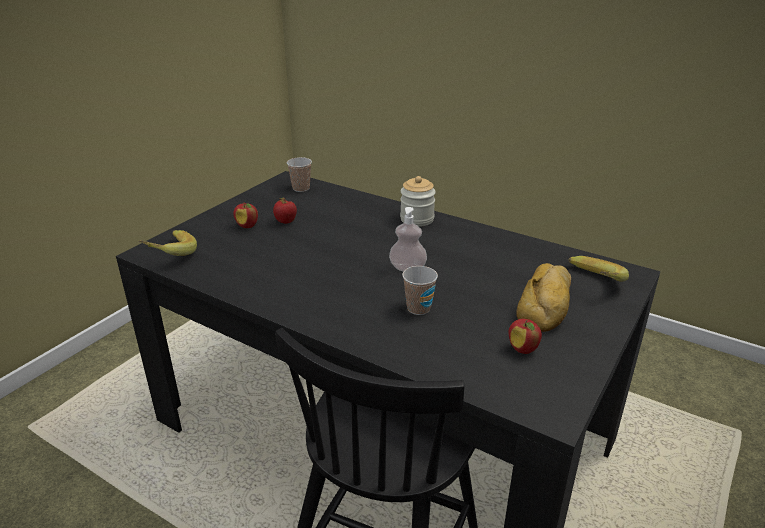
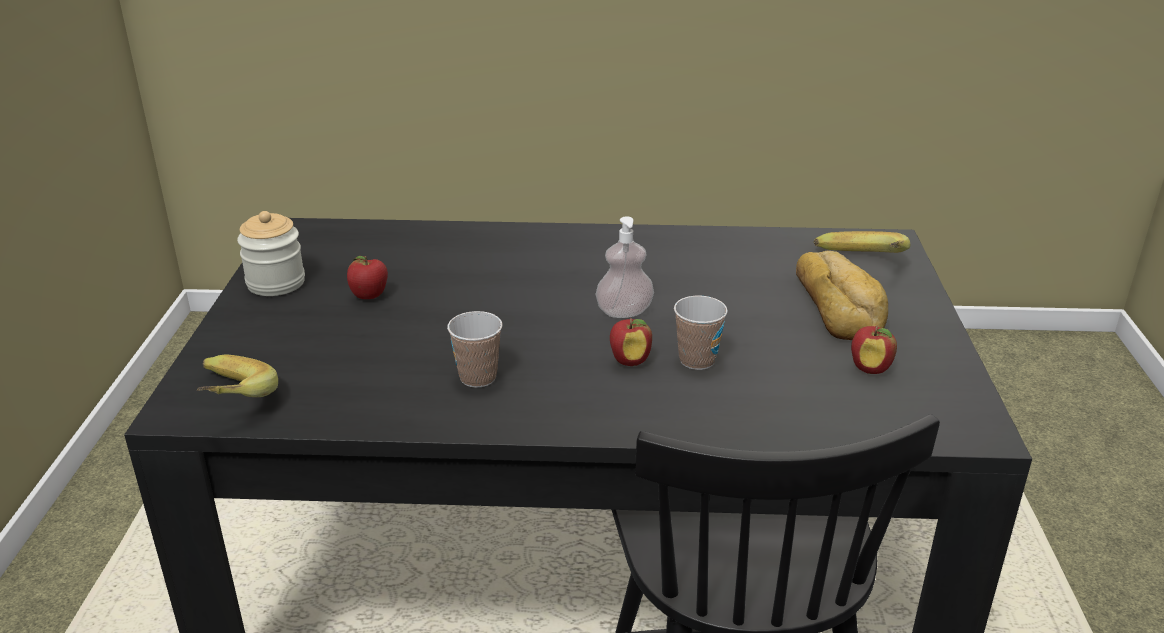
camera: 30 degrees left, 0 degrees up
(247, 226) = (312, 319): apple -> apple (630, 361)
(301, 188) = (333, 239): cup -> cup (478, 377)
(417, 219) = (562, 241): jar -> jar (276, 283)

